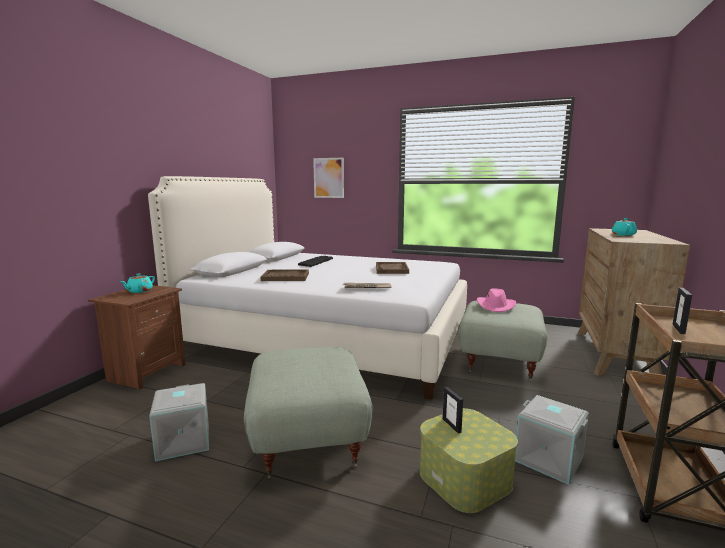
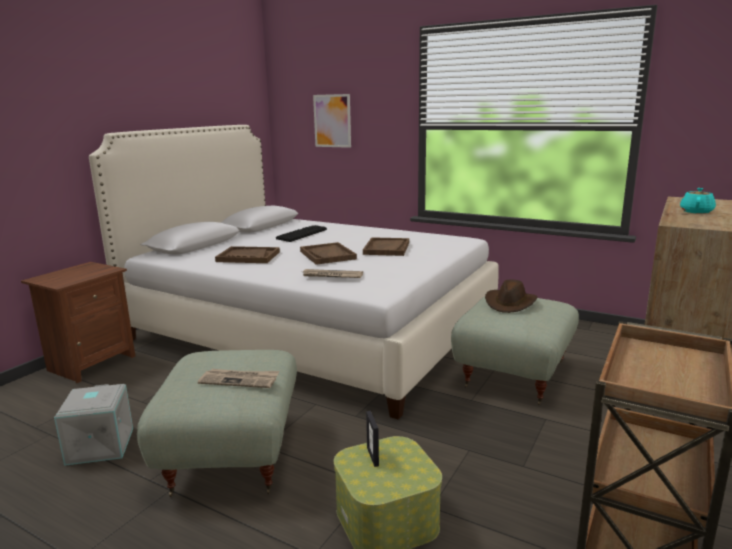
camera: 10 degrees right, 5 degrees up
(139, 291) = (79, 271): turquoise teapot -> none
(324, 370) = (240, 380): none -> newspaper
(350, 274) = (327, 255): none -> brown tray
(496, 306) = (510, 303): pink hat -> brown hat
(547, 459) = (501, 507): grey storage box -> none
(679, 329) = (647, 362): picture frame -> none

